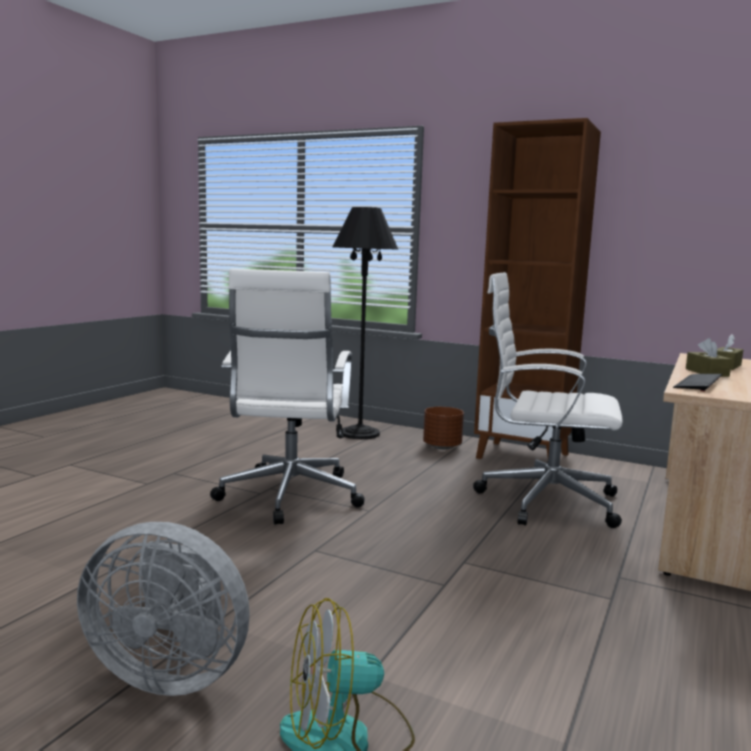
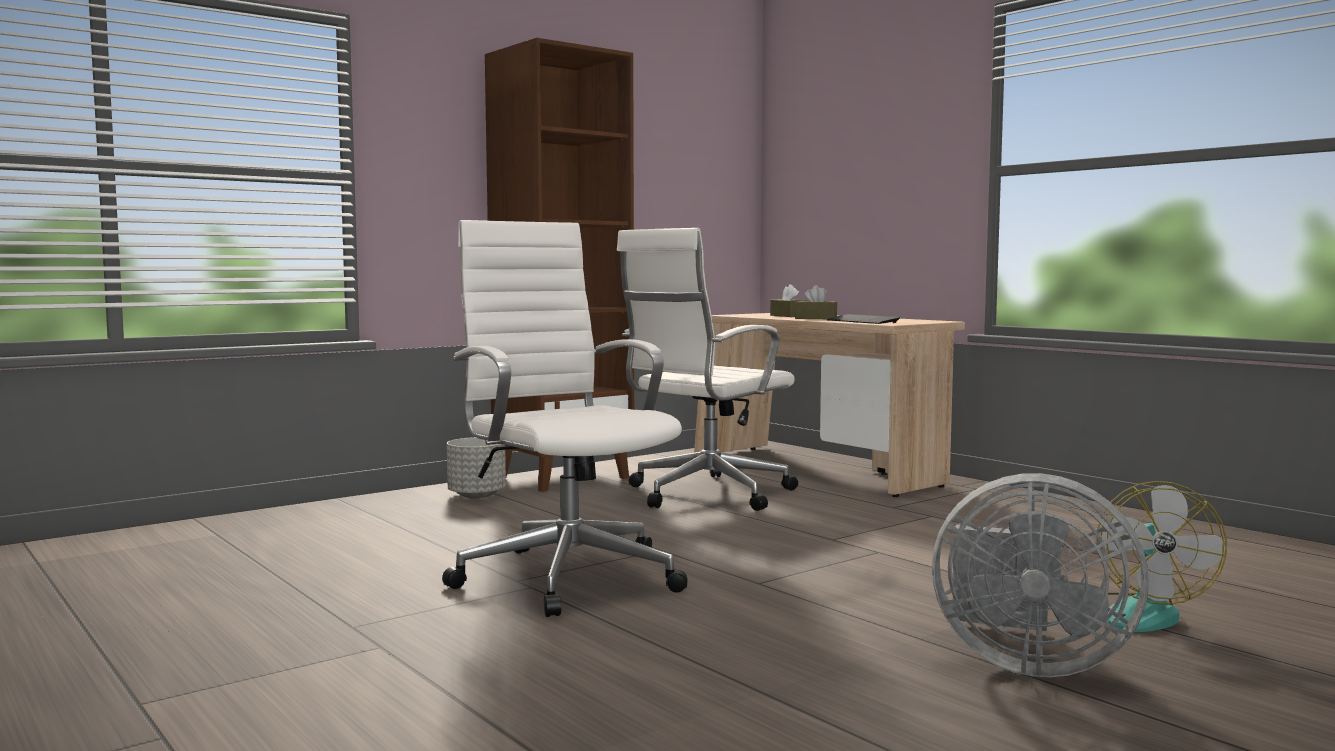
camera: 65 degrees left, 5 degrees down
(171, 672) = (1026, 663): grey fan -> grey fan turned 75 degrees clockwise
(289, 497) = (566, 575): white office chair -> white office chair turned 150 degrees counterclockwise
(360, 433) = (346, 516): black floor lamp -> none
(442, 446) = (476, 495): brown planter -> grey planter

